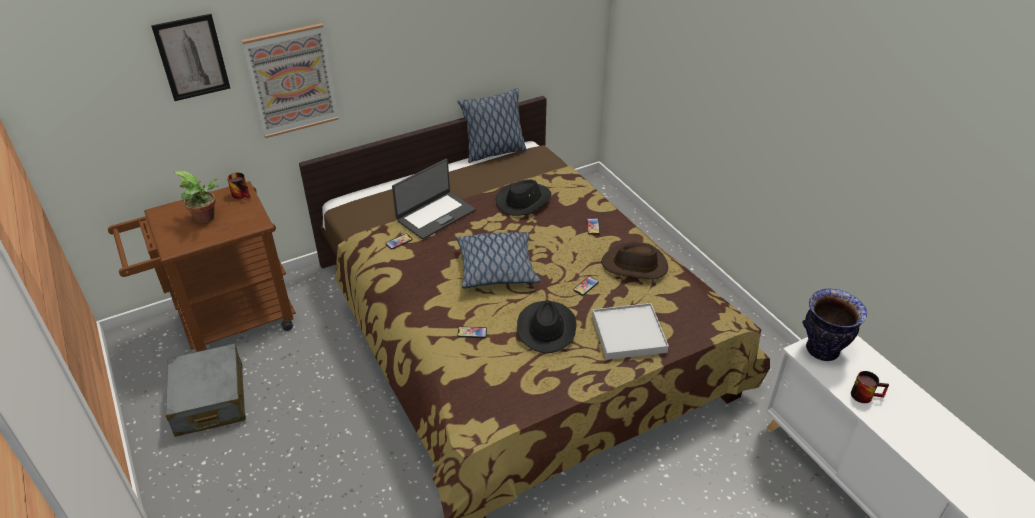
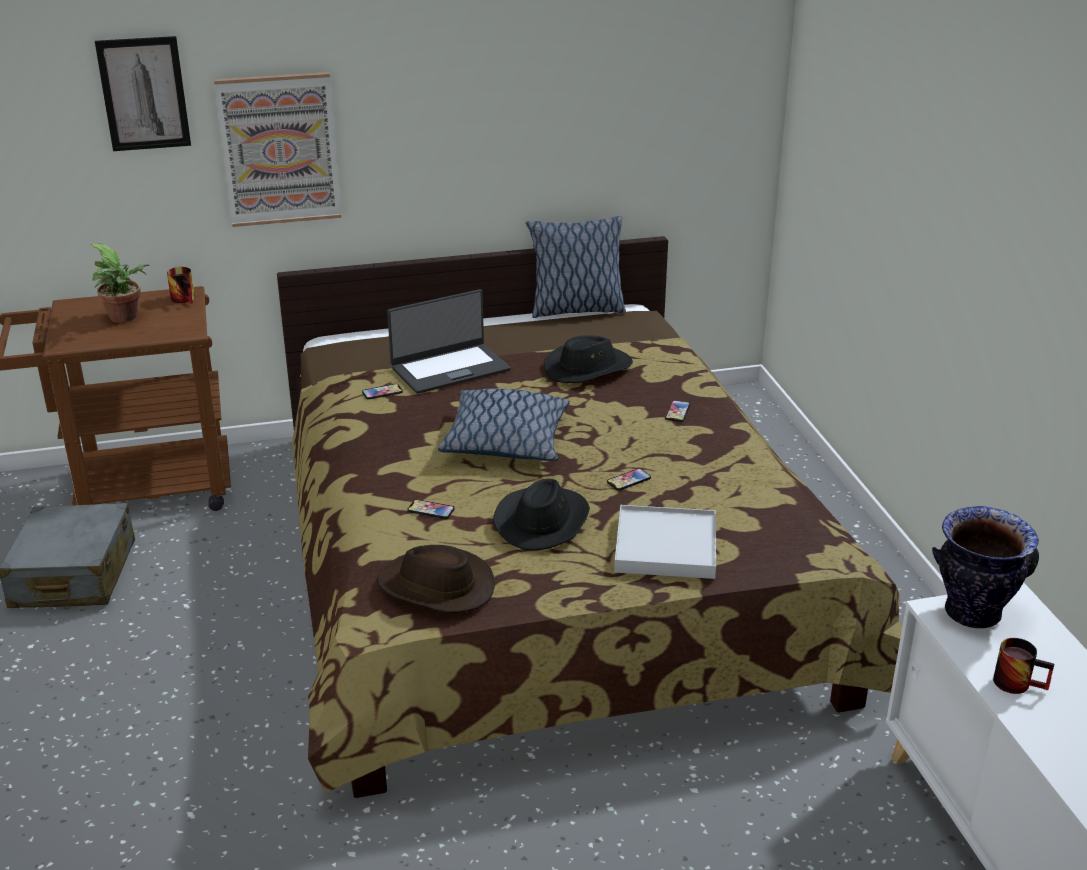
camera: 15 degrees right, 10 degrees down
(635, 266) = (718, 466): brown hat -> brown hat (436, 587)

